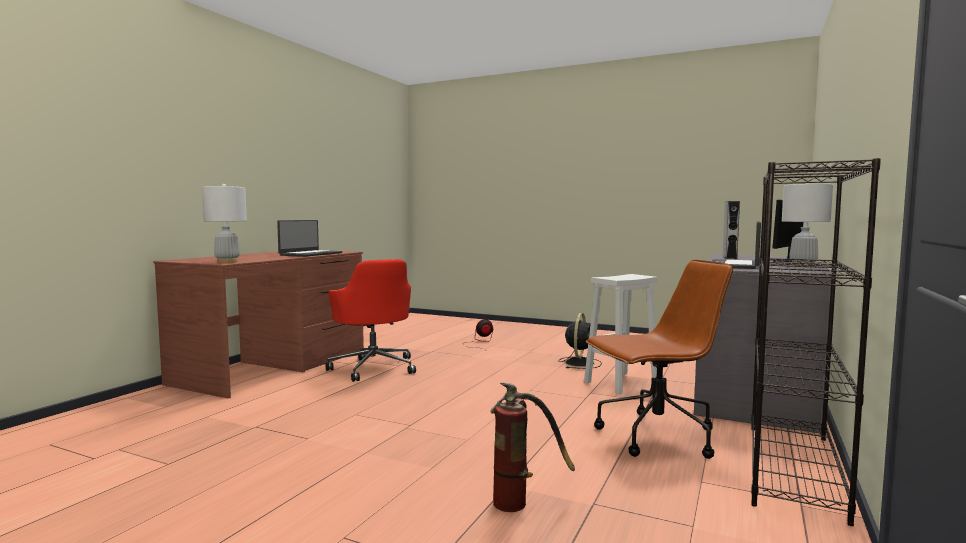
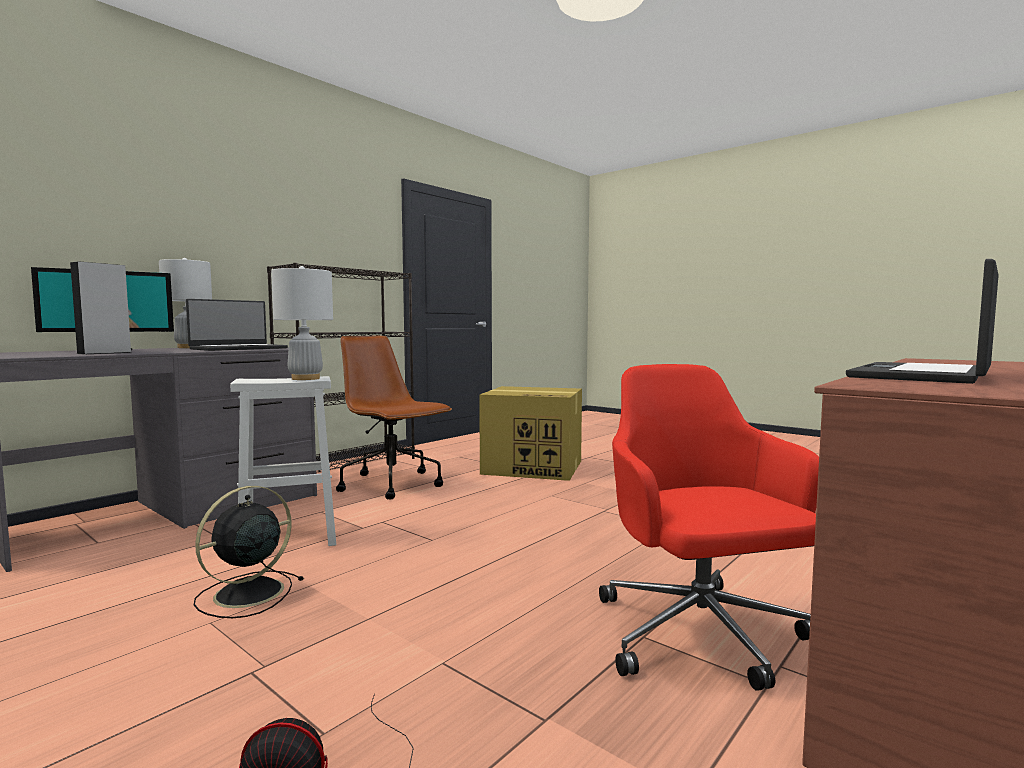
camera: 165 degrees left, 0 degrees up
(227, 262) = (938, 360): white table lamp -> white table lamp (306, 378)
(522, 500) = (534, 467): fire extinguisher -> cardboard box
(655, 437) = (393, 485): brown office chair -> brown office chair turned 45 degrees clockwise

